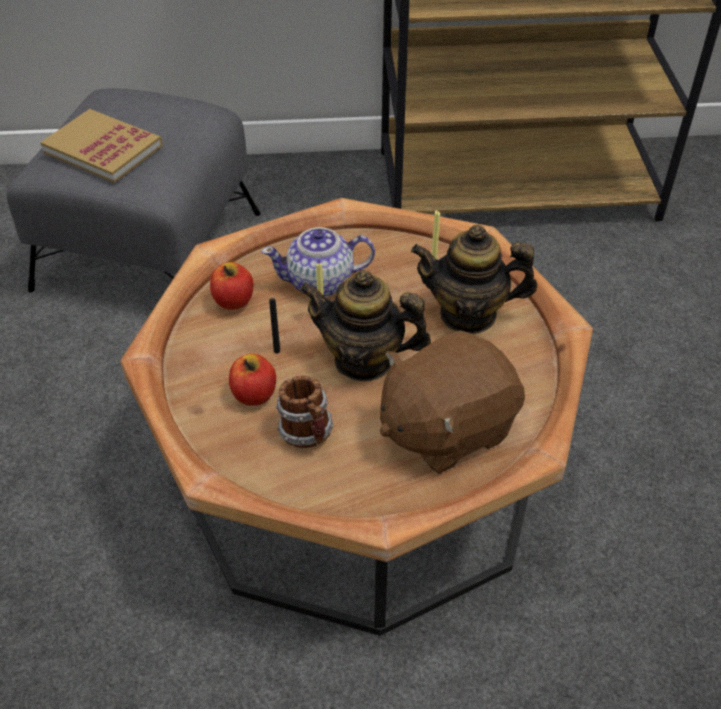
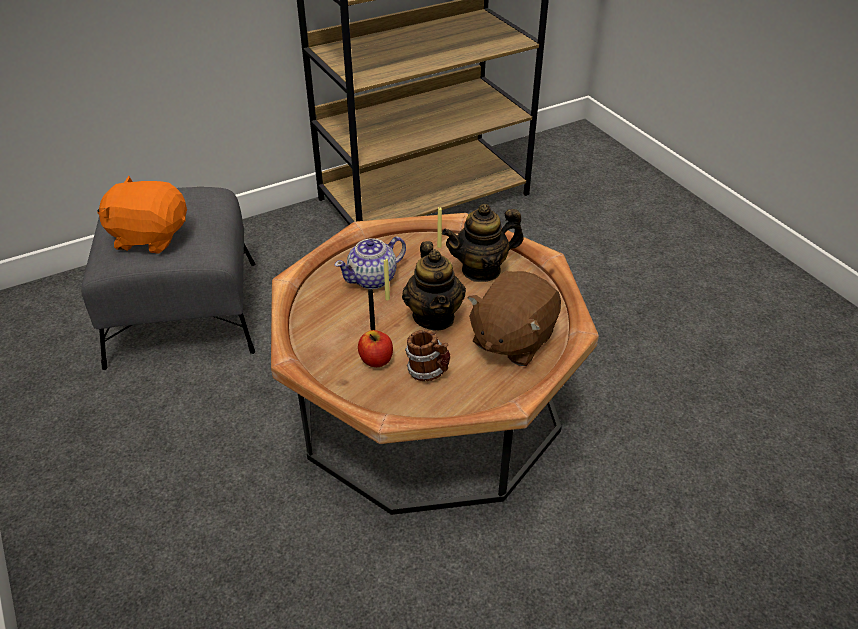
camera: 25 degrees left, 5 degrees down
(103, 149) = (150, 237): book -> orange plush toy
(233, 300) = (321, 307): apple -> none
(364, 360) = (434, 316): teapot -> teapot turned 90 degrees counterclockwise

